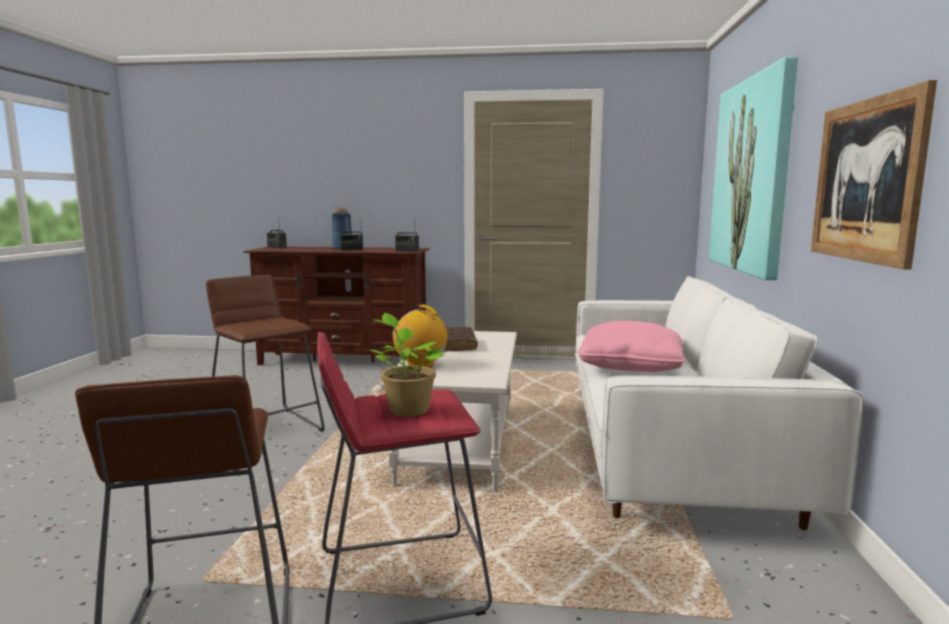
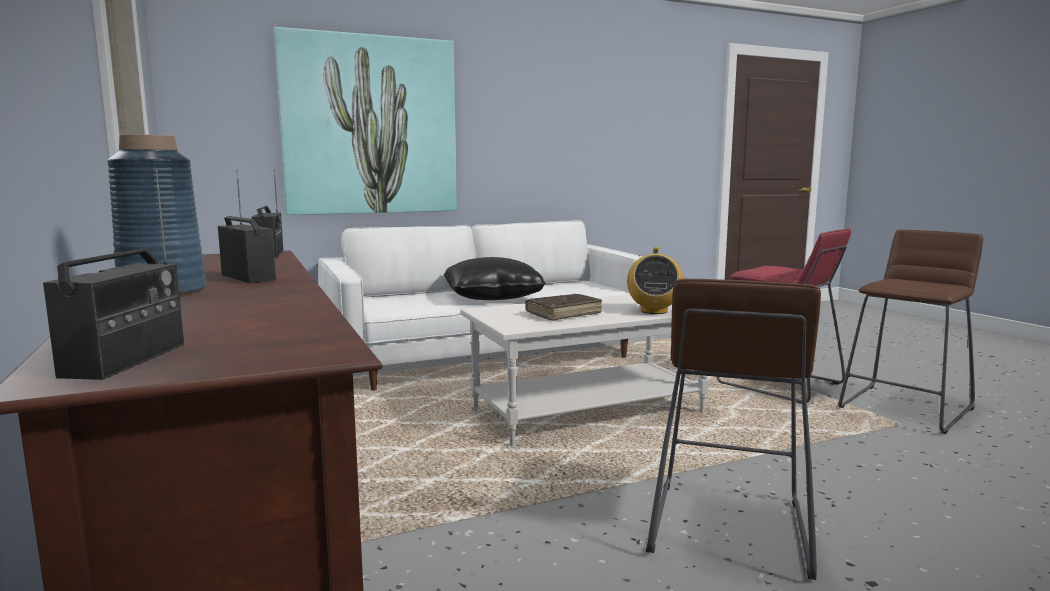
camera: 120 degrees left, 0 degrees up
(407, 409) = (784, 270): potted plant -> none
(630, 366) = (493, 297): pink pillow -> black pillow
(866, 180) = (550, 140): picture -> none

